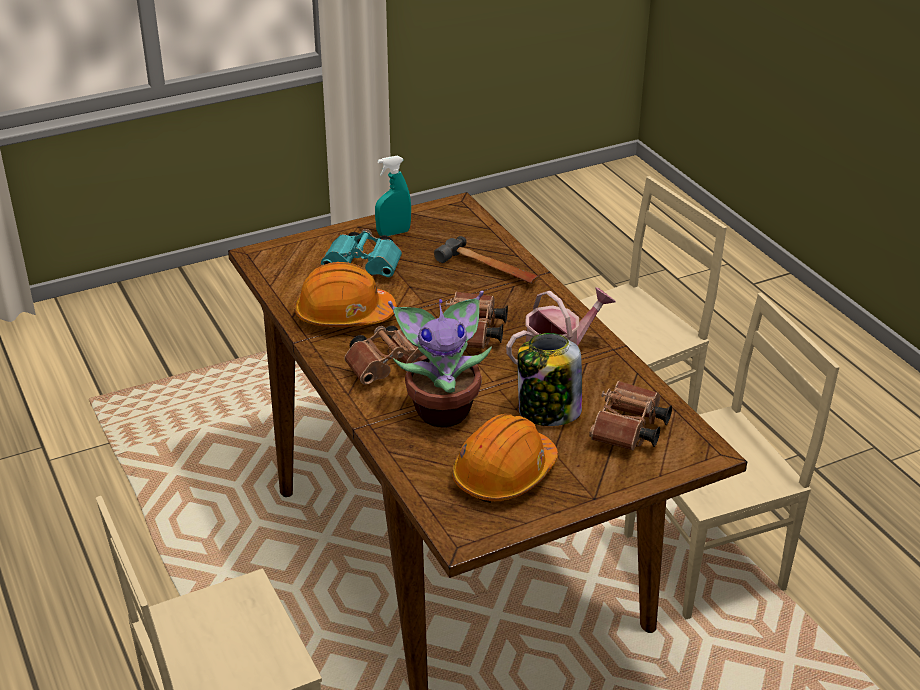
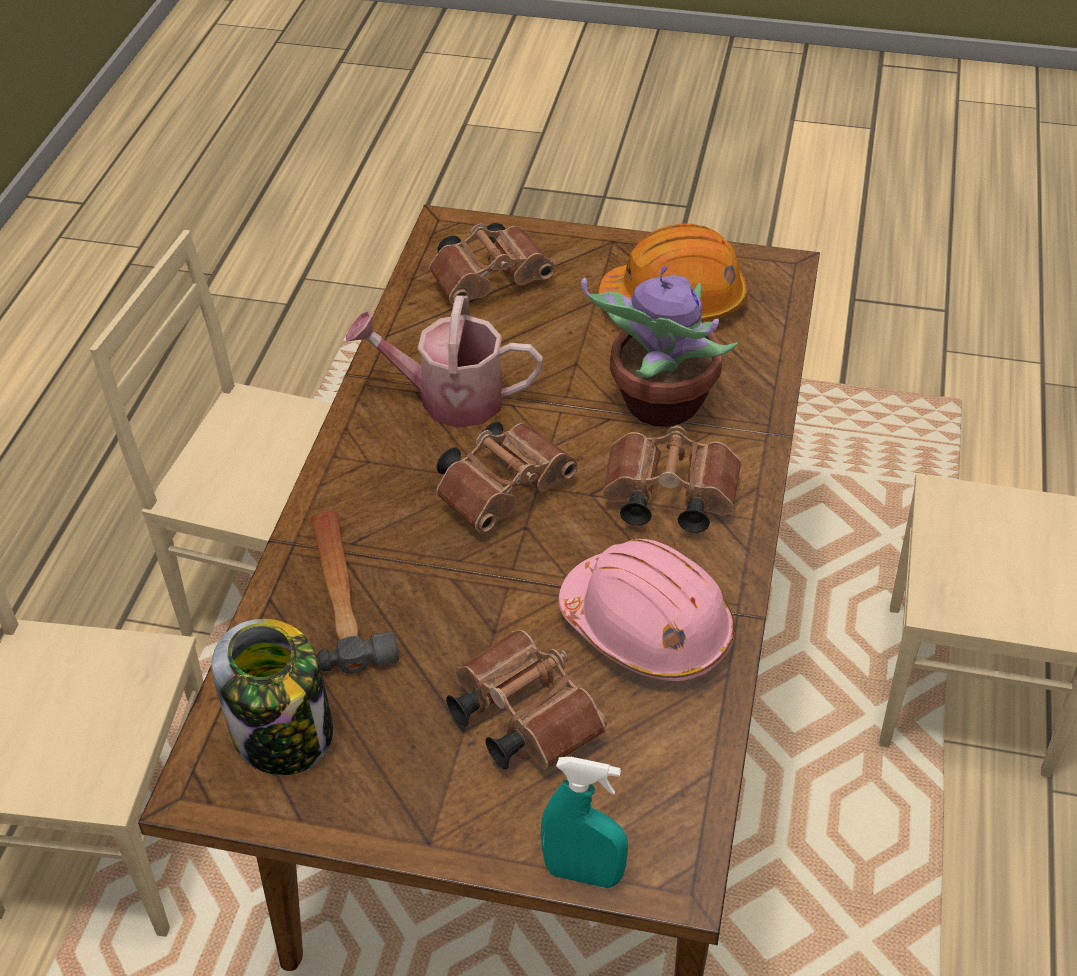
camera: 140 degrees left, 10 degrees up
(344, 315) = (647, 628): orange hard hat -> pink hard hat
(365, 268) = (520, 716): turquoise binoculars -> brown binoculars
(393, 233) = (389, 780): turquoise spray bottle -> turquoise spray bottle (583, 873)
(548, 412) = (546, 342): jar -> jar (284, 734)

